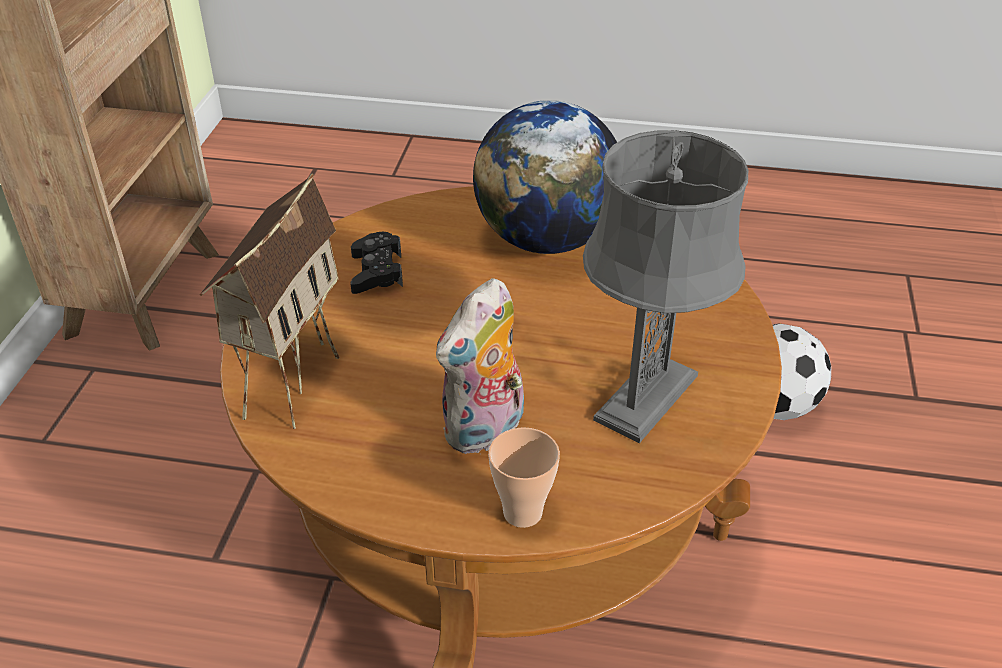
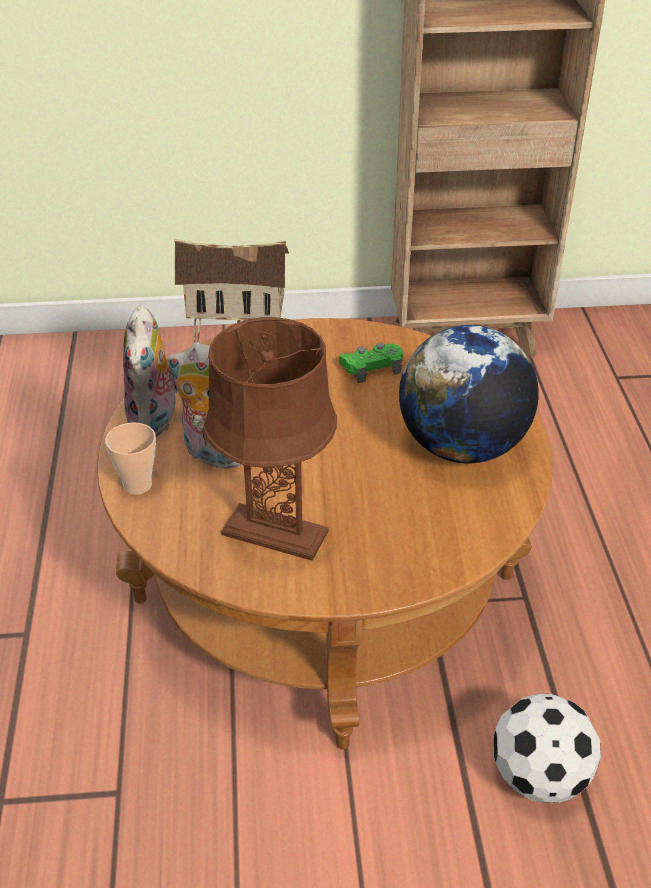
camera: 75 degrees right, 0 degrees up
(376, 272) = (371, 367): black game controller -> green game controller
(390, 478) = (155, 421): none -> plush toy
(646, 398) = (274, 533): grey table lamp -> brown table lamp

